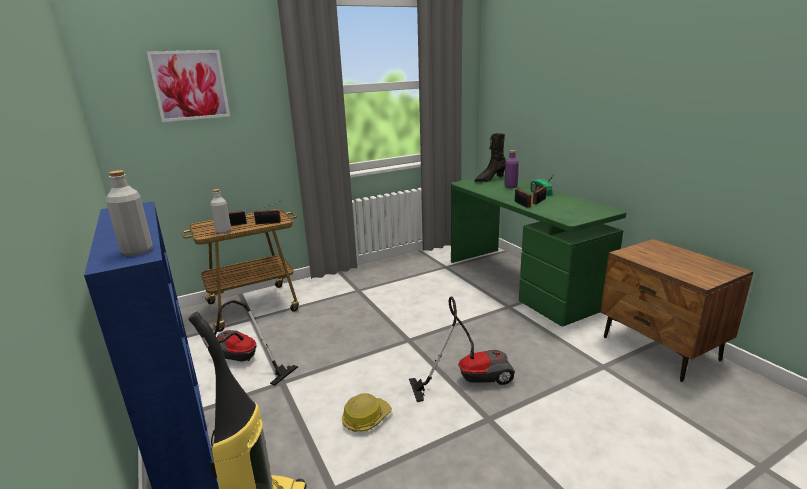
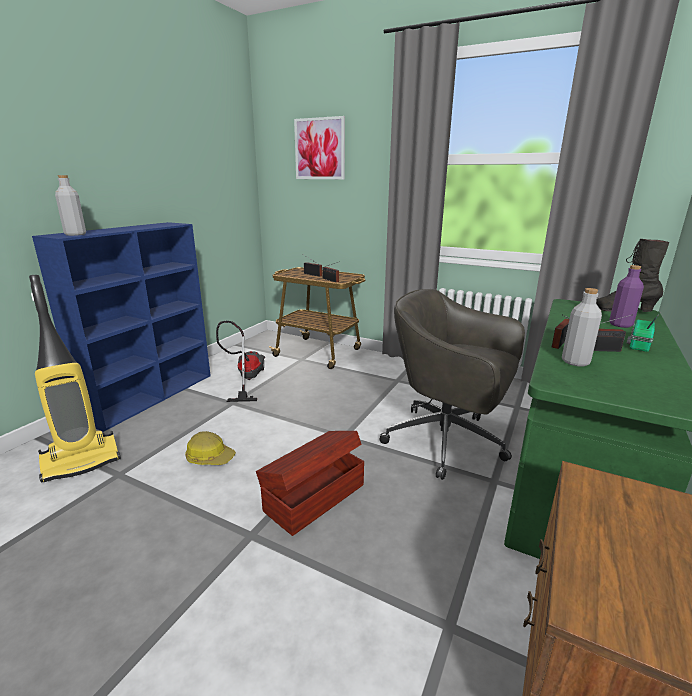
camera: 55 degrees right, 0 degrees up
(223, 231) = (294, 275): grey bottle -> grey bottle (575, 362)
(457, 304) = (448, 442): none -> grey office chair
(469, 378) = (313, 497): vacuum cleaner -> brown storage box

